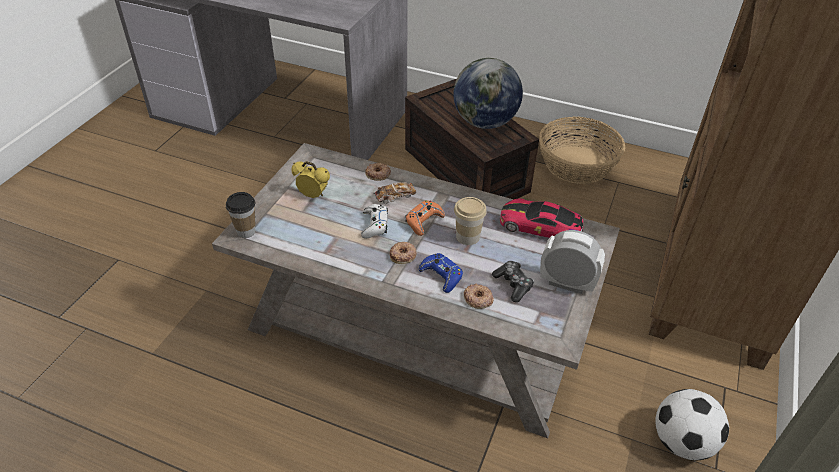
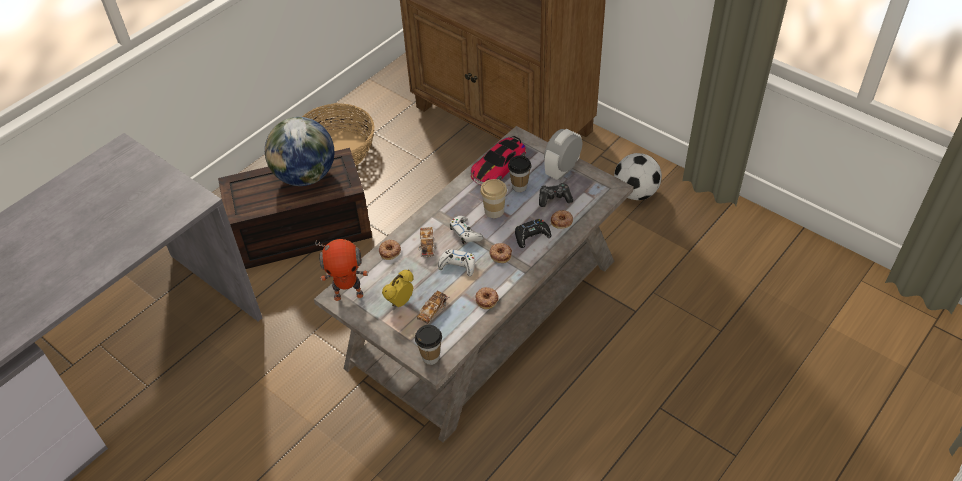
camera: 70 degrees left, 5 degrees up
(307, 220) = (433, 311): none -> toy car
(314, 161) = (348, 294): none -> toy robot
(333, 257) = (487, 299): none -> donut
(424, 221) = (465, 233): orange game controller -> white game controller
(441, 276) = (531, 236): blue game controller -> black game controller
(516, 250) = (519, 187): none -> cup

